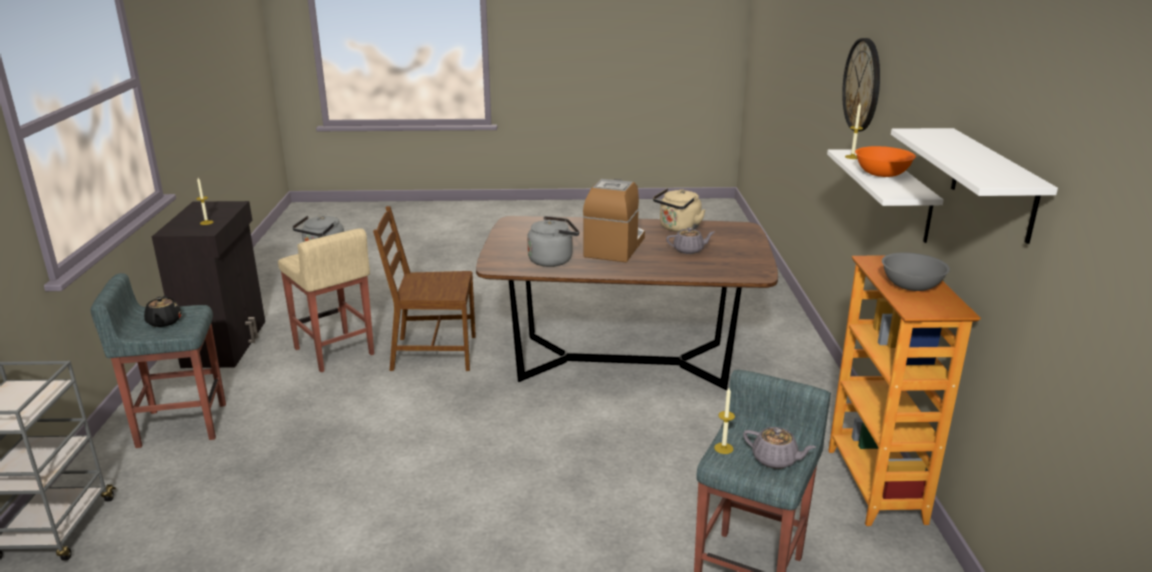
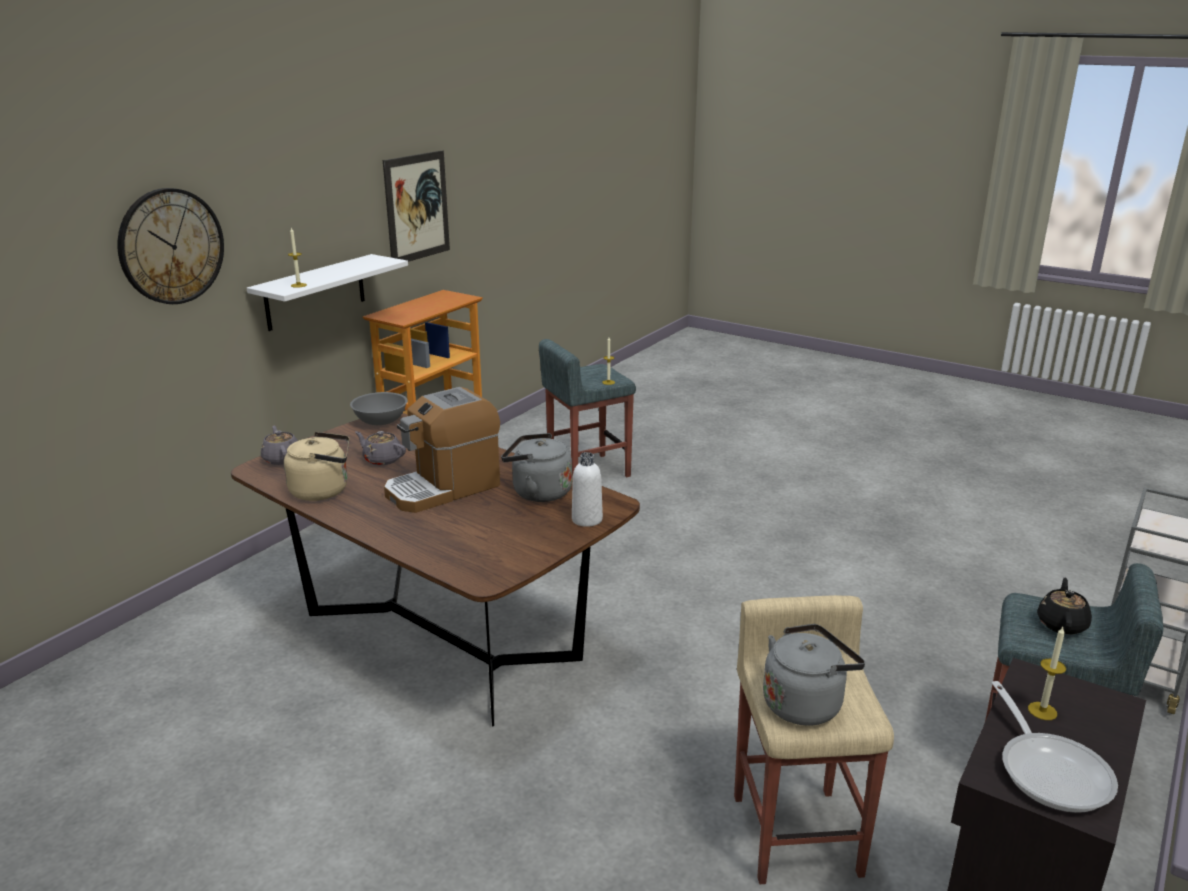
camera: 145 degrees left, 0 degrees up
(210, 209) = (1050, 771): none -> frying pan
(433, 353) = (647, 757): brown chair -> none
(499, 255) = (587, 519): none -> white bottle
(775, 460) = (590, 372): grey teapot -> grey teapot (282, 459)
(882, 174) = (338, 271): orange bowl -> none
(911, 285) = (427, 305): grey bowl -> grey bowl (380, 421)
(993, 184) = (417, 207): white shelf -> picture

